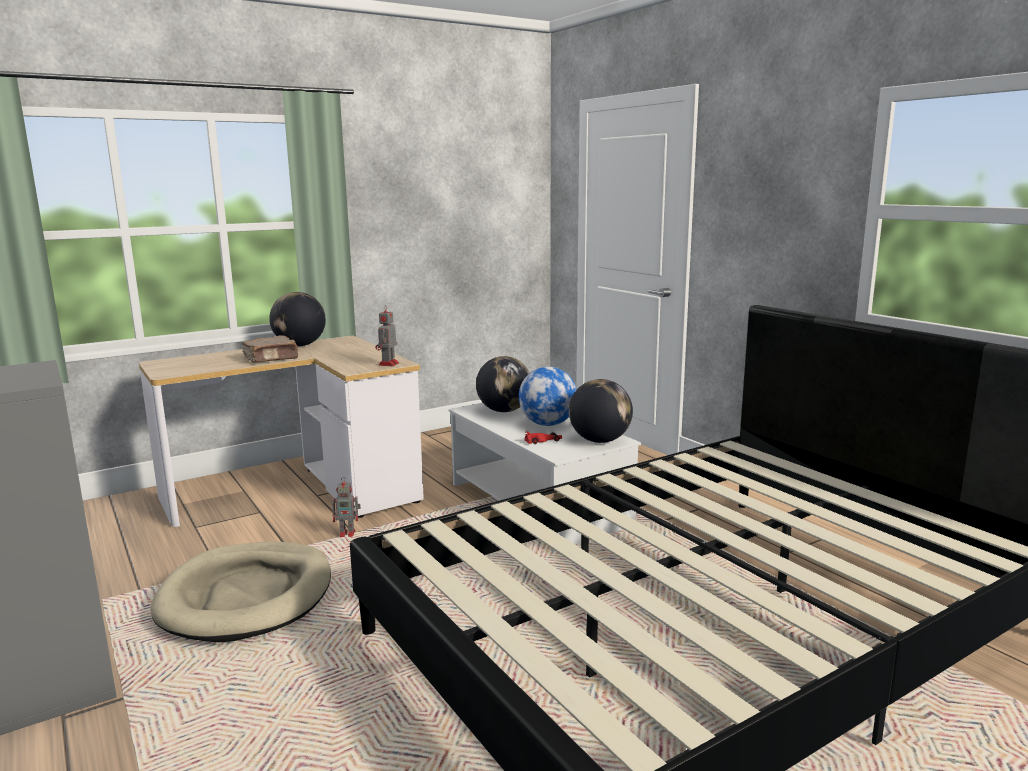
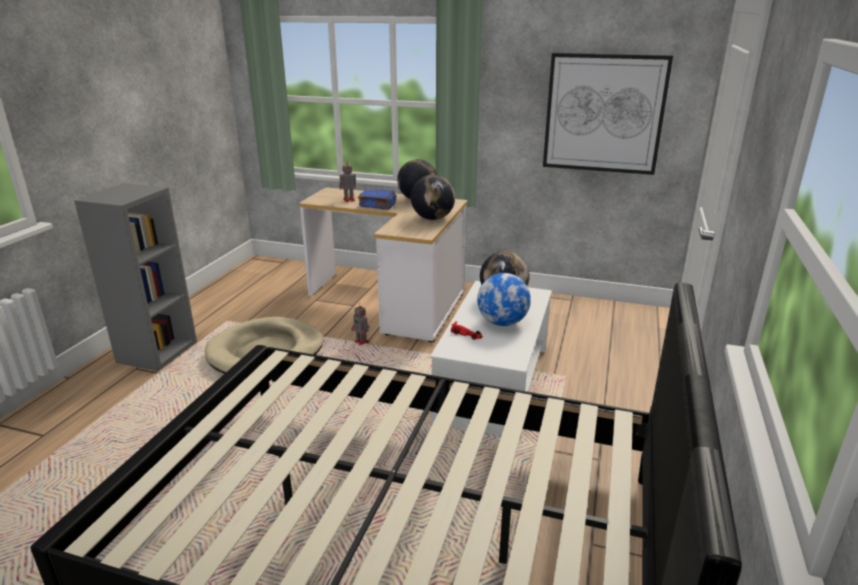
camera: 50 degrees right, 10 degrees up
(271, 358) = (378, 206): brown book -> blue book
(388, 364) = (416, 233): toy robot -> toy robot (348, 200)
(467, 218) = (604, 114): none -> picture
(600, 440) = (501, 354): globe -> globe (433, 218)

